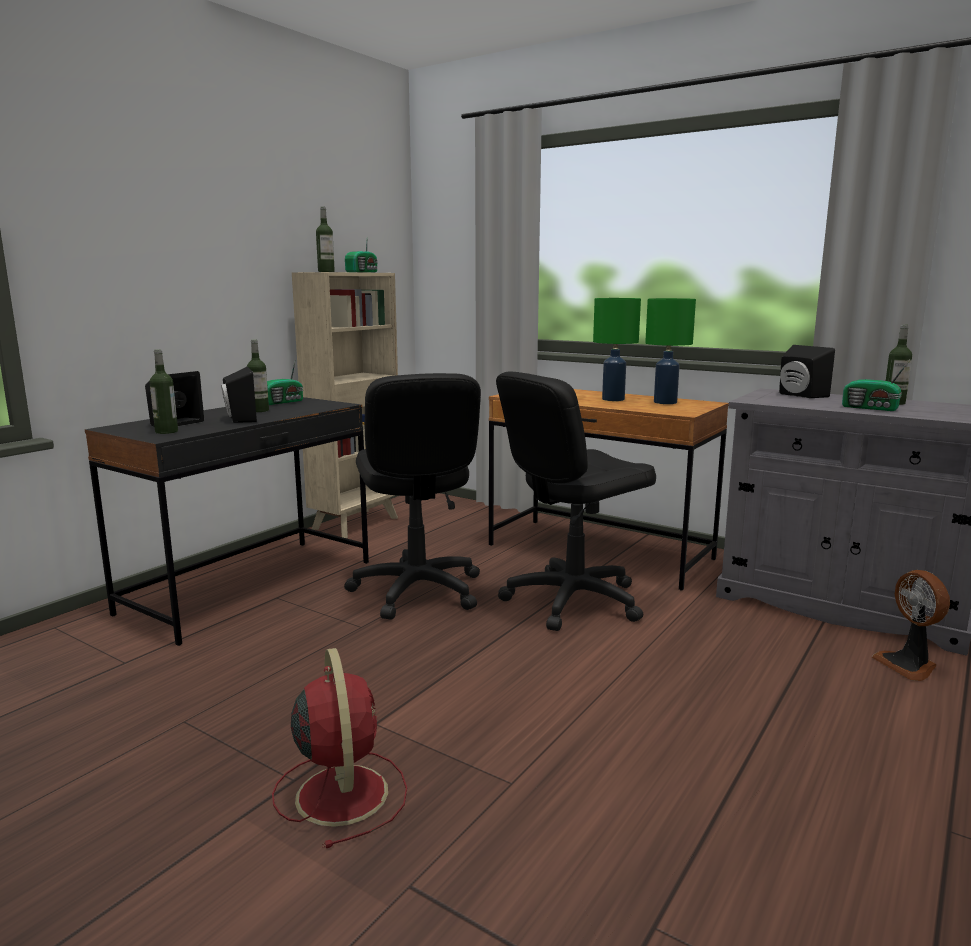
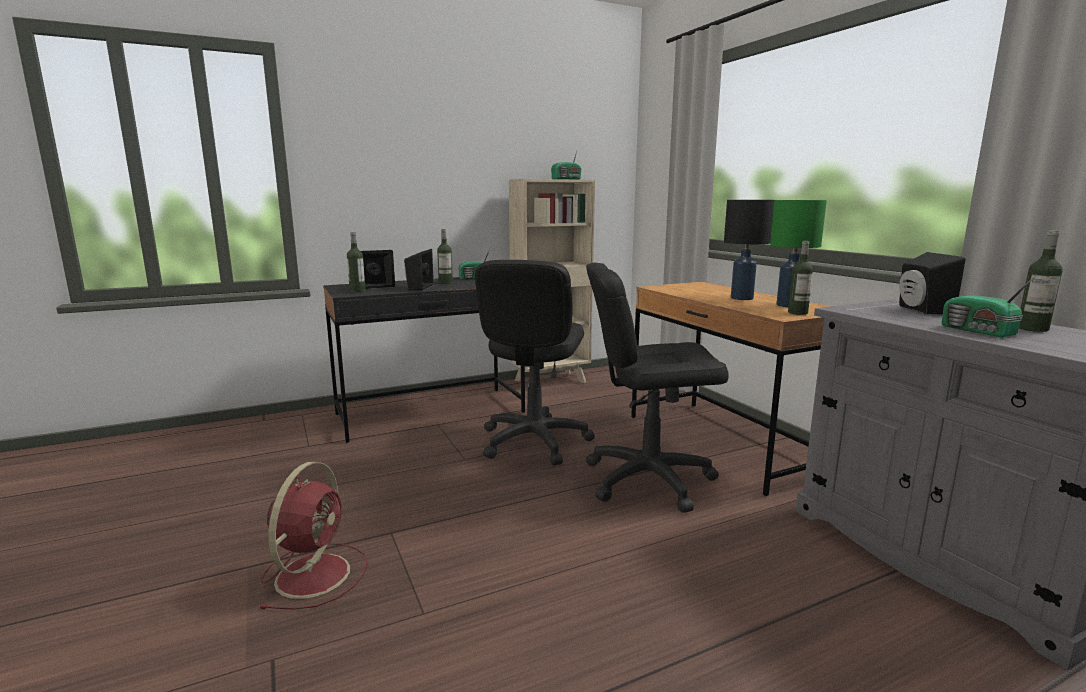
camera: 30 degrees right, 0 degrees up
(326, 271) = (529, 178): bottle -> bottle (797, 313)
(613, 399) = (741, 298): green table lamp -> black table lamp
(908, 665) = (959, 652): fan -> none

